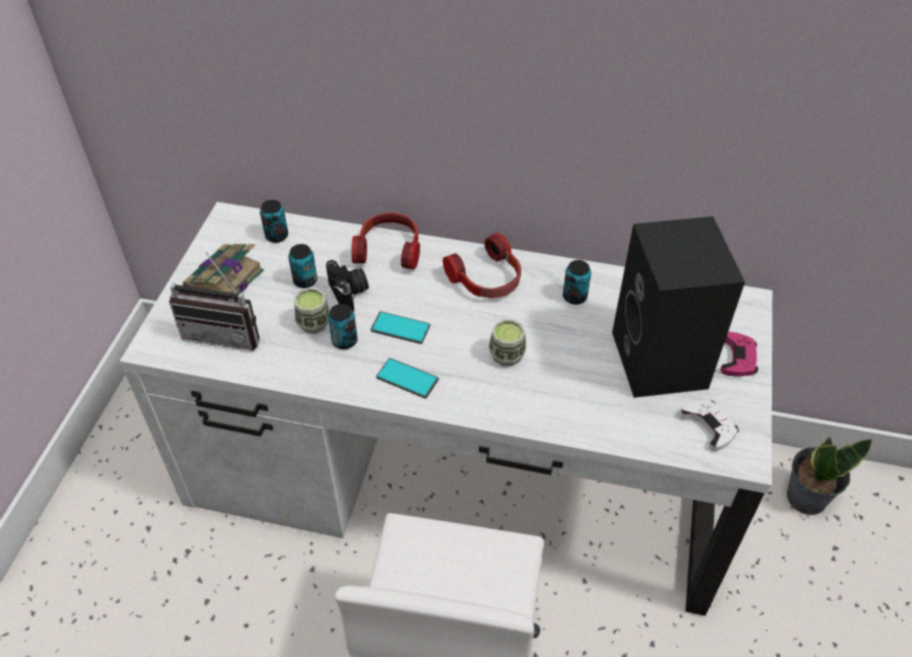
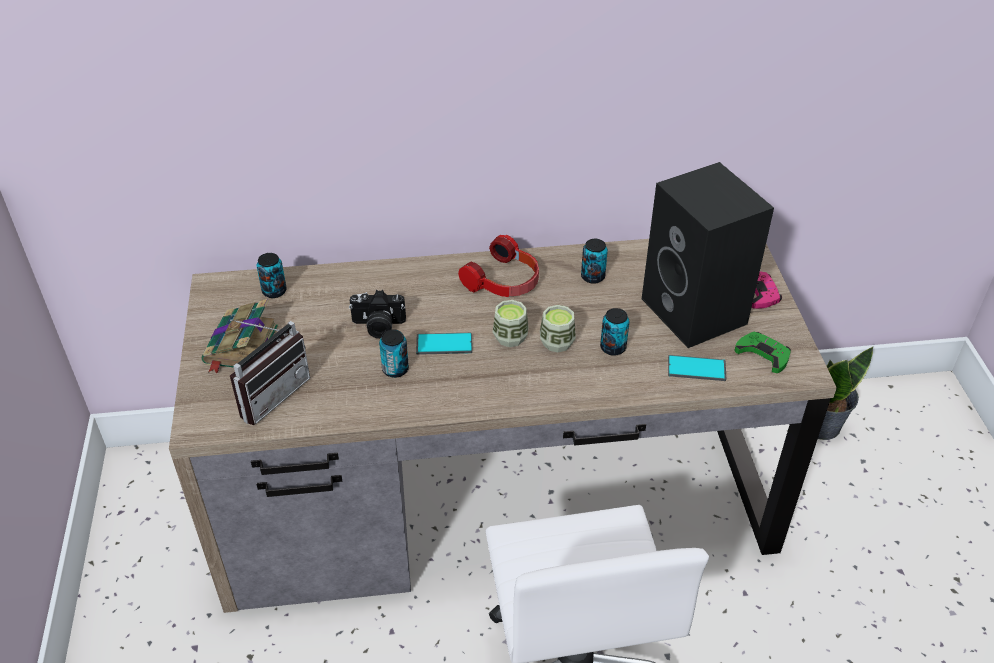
camera: 20 degrees left, 5 degrees down
(225, 333) = (269, 393): radio -> radio turned 45 degrees counterclockwise
(305, 280) = (326, 325): can -> can (613, 347)
(314, 323) = (356, 361): cup -> cup (510, 337)
(350, 294) = (378, 326): camera -> camera turned 135 degrees clockwise
(389, 249) = (396, 277): headphones -> none
(407, 378) = (474, 386): phone -> phone (696, 368)
(456, 473) = (496, 497): white desk -> brown desk
(709, 426) = (763, 354): white game controller -> green game controller

